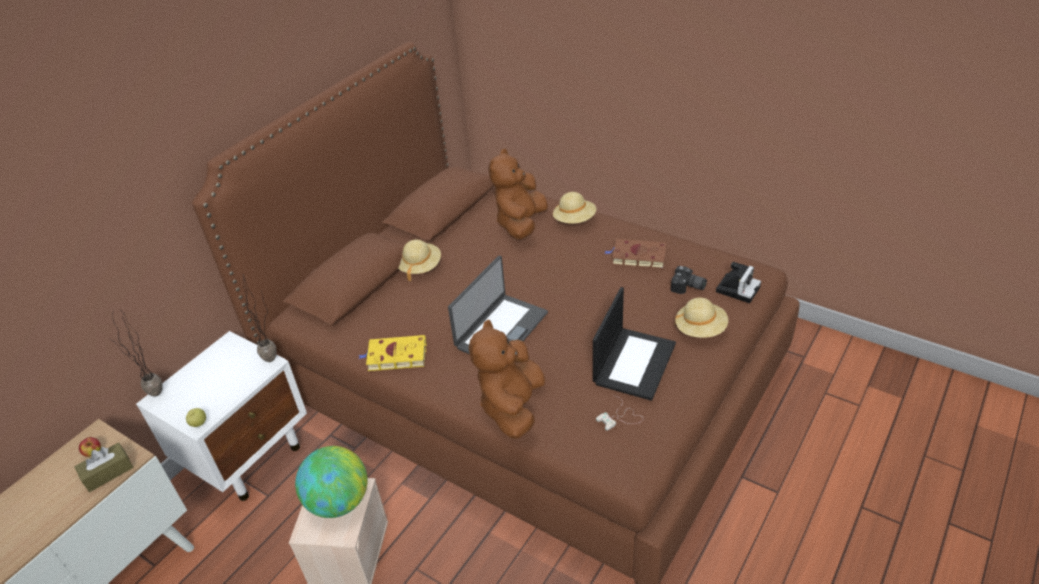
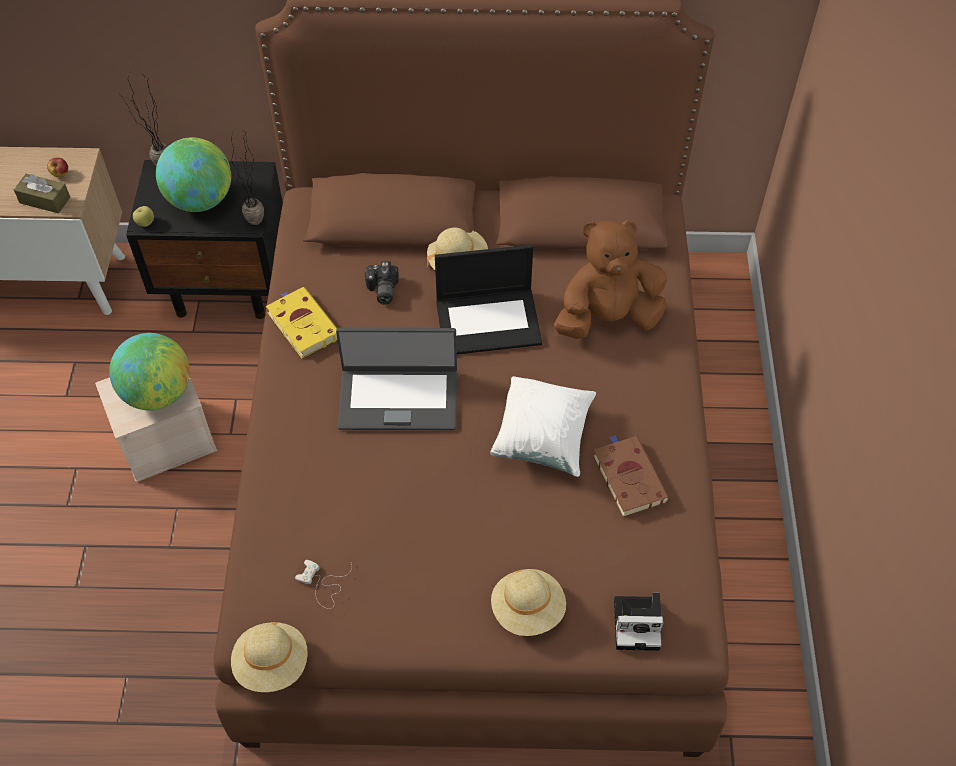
camera: 55 degrees right, 15 degrees up
(215, 383) = (200, 200): none -> globe
(249, 457) = (227, 285): white nightstand -> black nightstand
(512, 407) = (287, 471): brown plush toy -> none
(574, 220) = (657, 371): beige hat -> beige hat (272, 664)
(583, 279) = (542, 438): none -> white pillow
(634, 362) = (420, 559): laptop -> laptop (489, 321)
(688, 288) = (601, 563): camera -> camera (381, 290)

